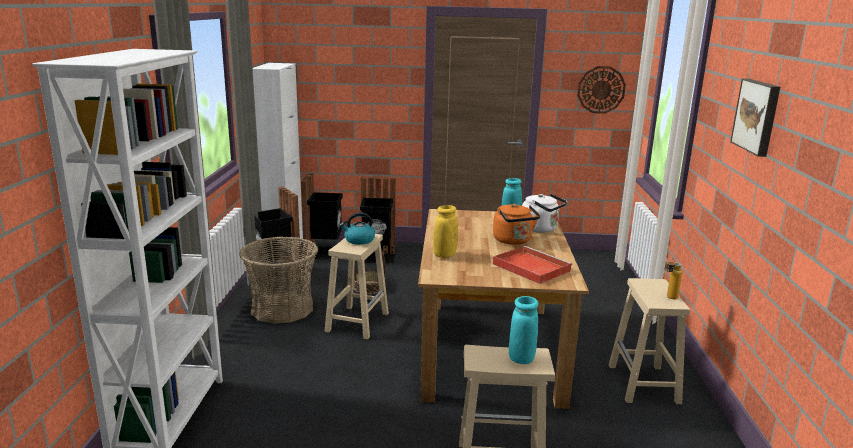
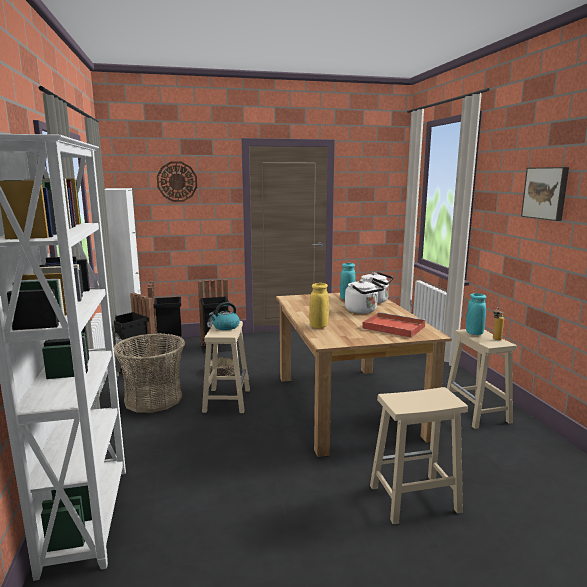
camera: 15 degrees left, 5 degrees down
(513, 241) = (362, 311): orange kettle -> white kettle
(521, 358) = (432, 398): turquoise vase -> turquoise vase (474, 333)
(601, 90) = (376, 200): wall clock -> wall clock (177, 181)

